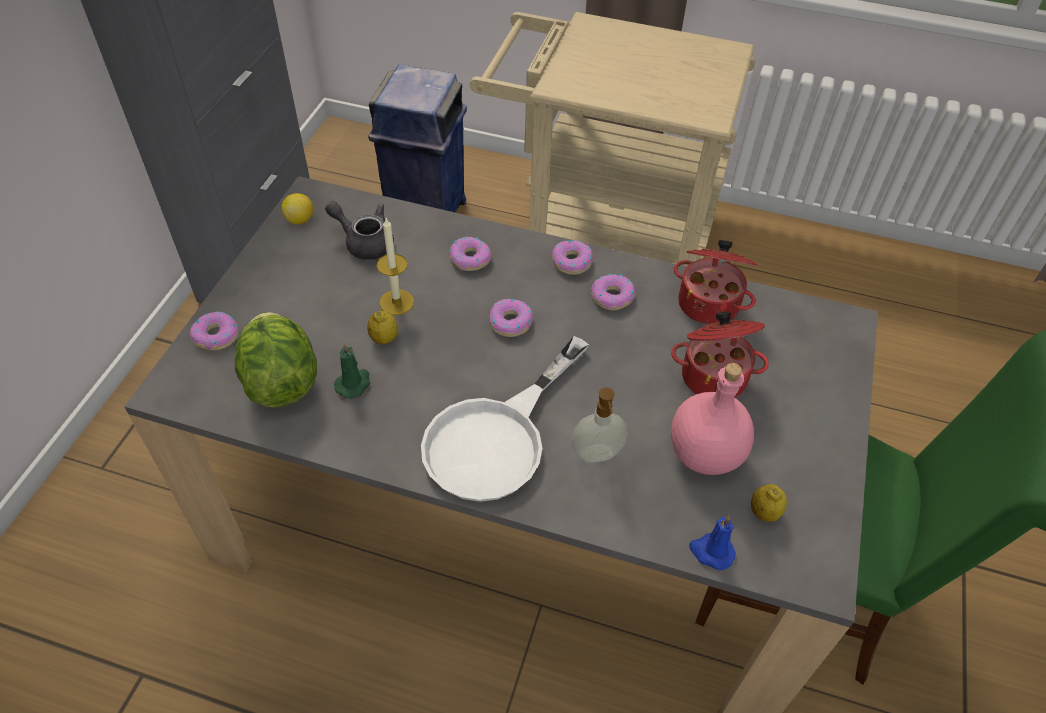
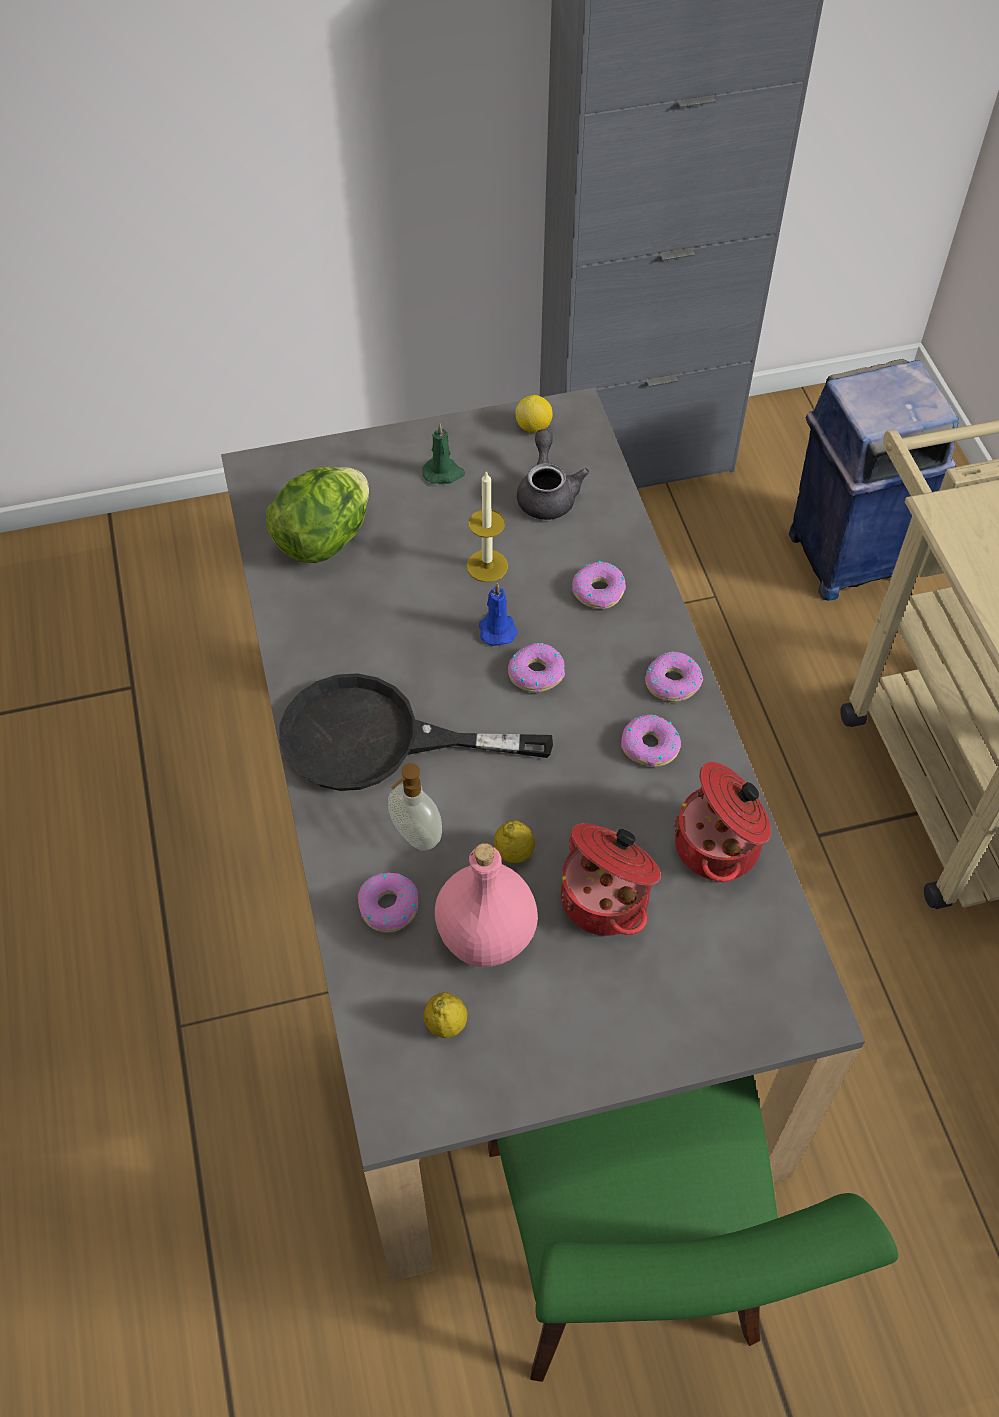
camera: 60 degrees right, 5 degrees up
(216, 336) = (339, 462): donut -> donut (388, 906)
(354, 383) = (360, 593): green candle -> green candle (444, 473)
(384, 339) = (432, 583): lemon -> lemon (514, 853)
(497, 438) = (377, 740): white frying pan -> black frying pan
(711, 552) = (363, 993): blue candle -> blue candle (497, 629)

